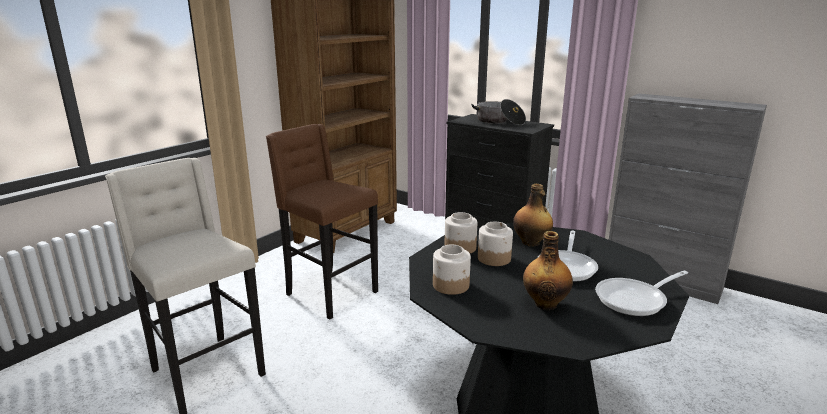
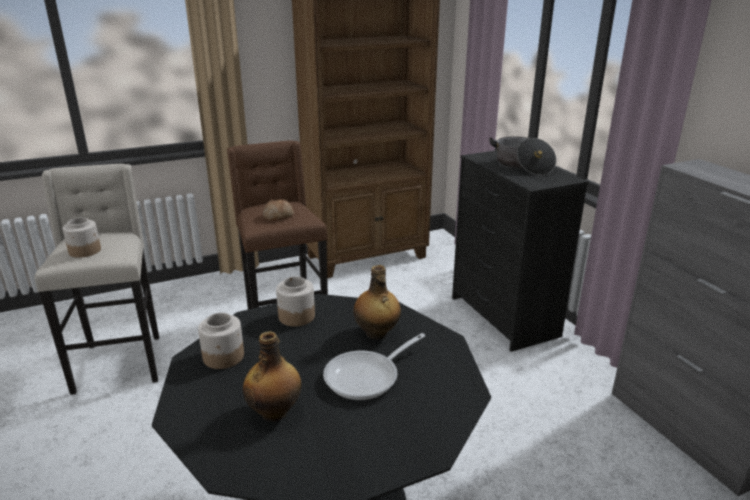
camera: 30 degrees right, 5 degrees up
(332, 190) = (278, 216): none -> bread
(494, 258) = (309, 340): jar -> jar (85, 251)
(635, 300) = (374, 447): frying pan -> none

